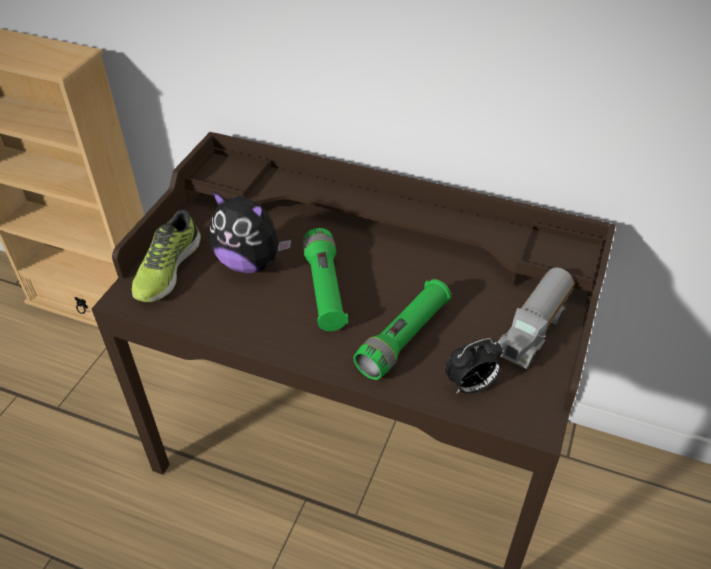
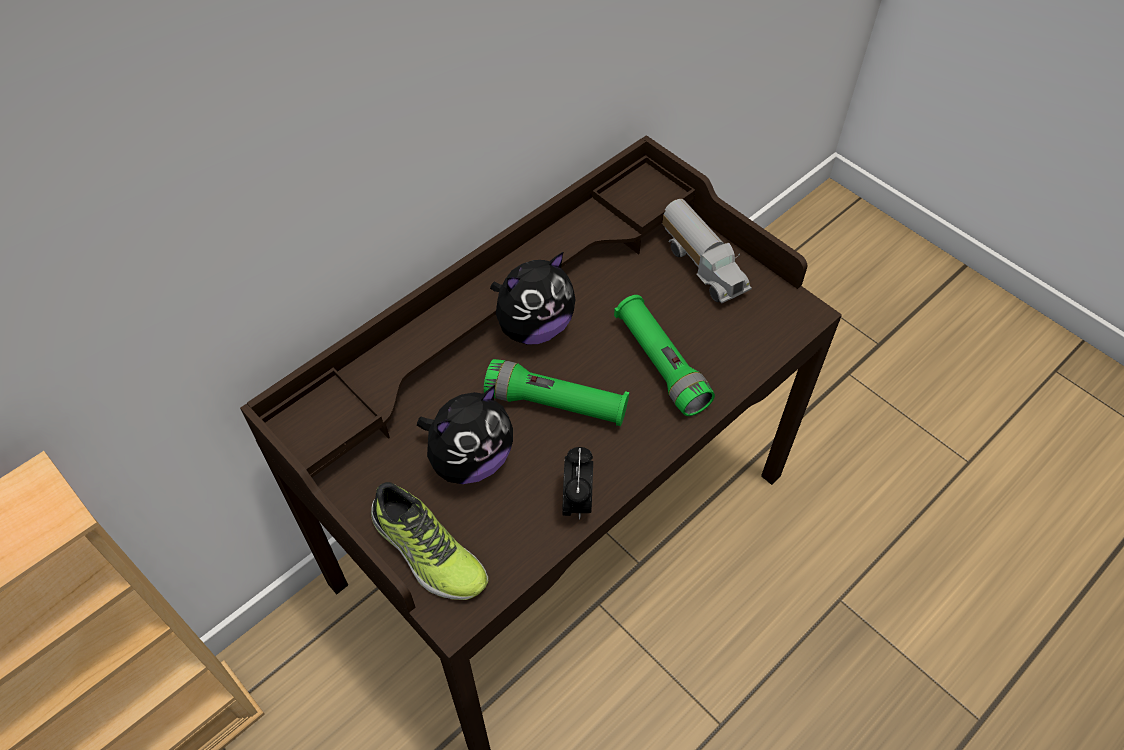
camera: 65 degrees left, 10 degrees up
(388, 253) = (533, 327): none -> plush toy
(470, 386) = (743, 339): alarm clock -> alarm clock (577, 501)

